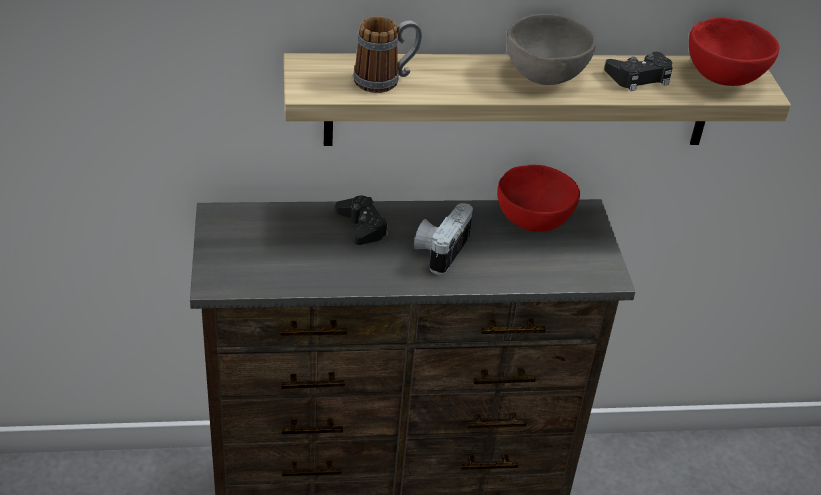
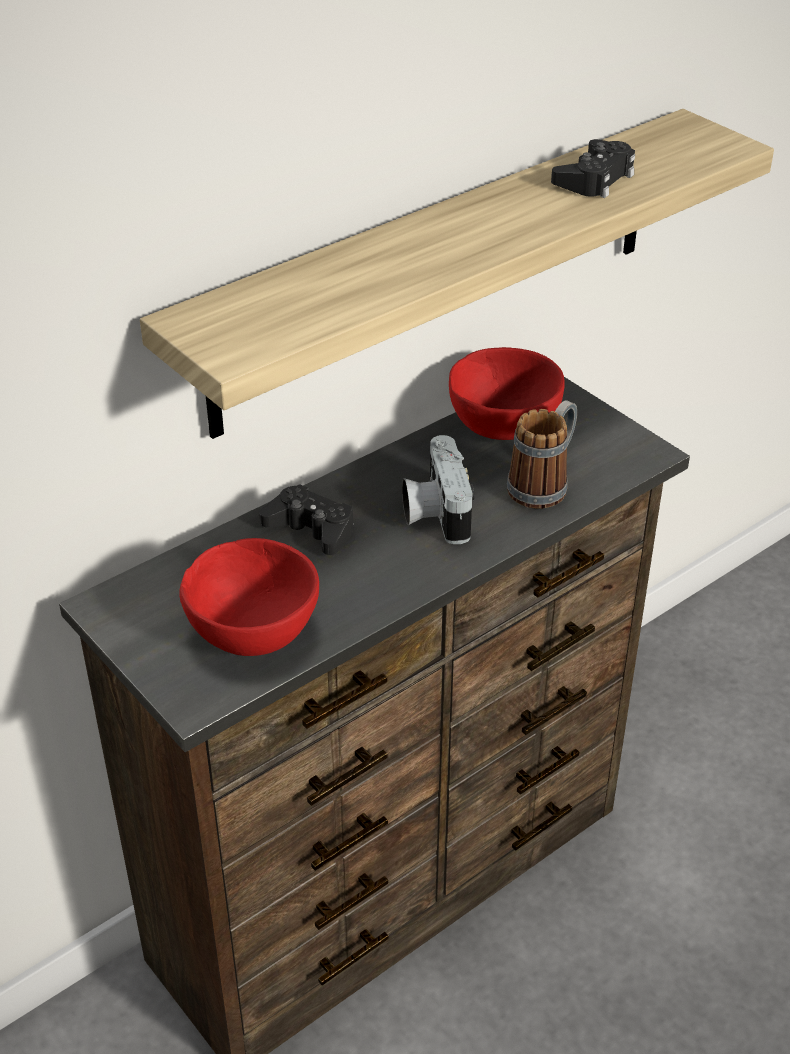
camera: 30 degrees left, 0 degrees up
(386, 80) = (316, 299): mug -> mug (544, 484)
(543, 75) = (491, 218): grey bowl -> none
(724, 77) = (678, 145): red bowl -> red bowl (253, 632)

